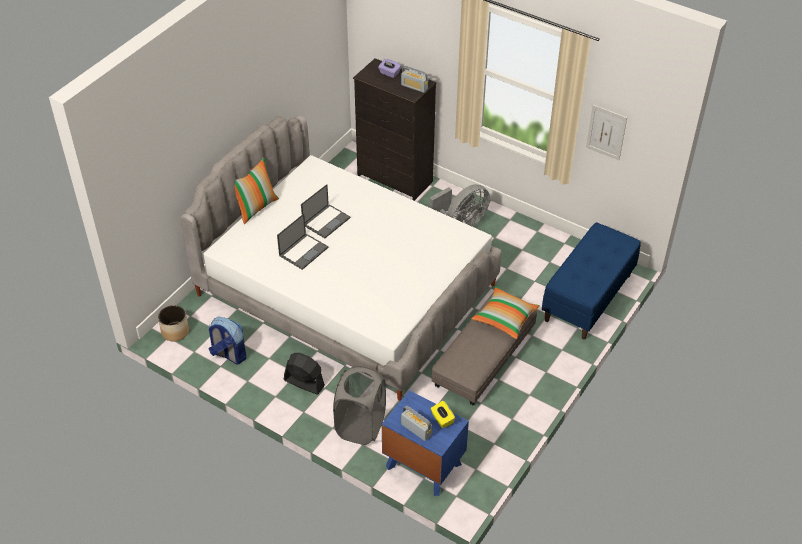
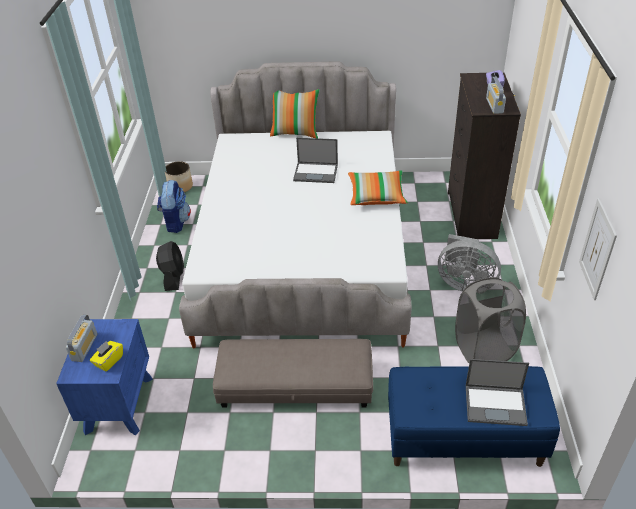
camera: 60 degrees right, 5 degrees down
(304, 251) = (266, 177): laptop -> laptop (496, 405)
(360, 426) = (144, 335): grey laundry basket -> grey laundry basket (484, 348)
(505, 318) = (331, 363): pillow -> pillow (377, 195)

